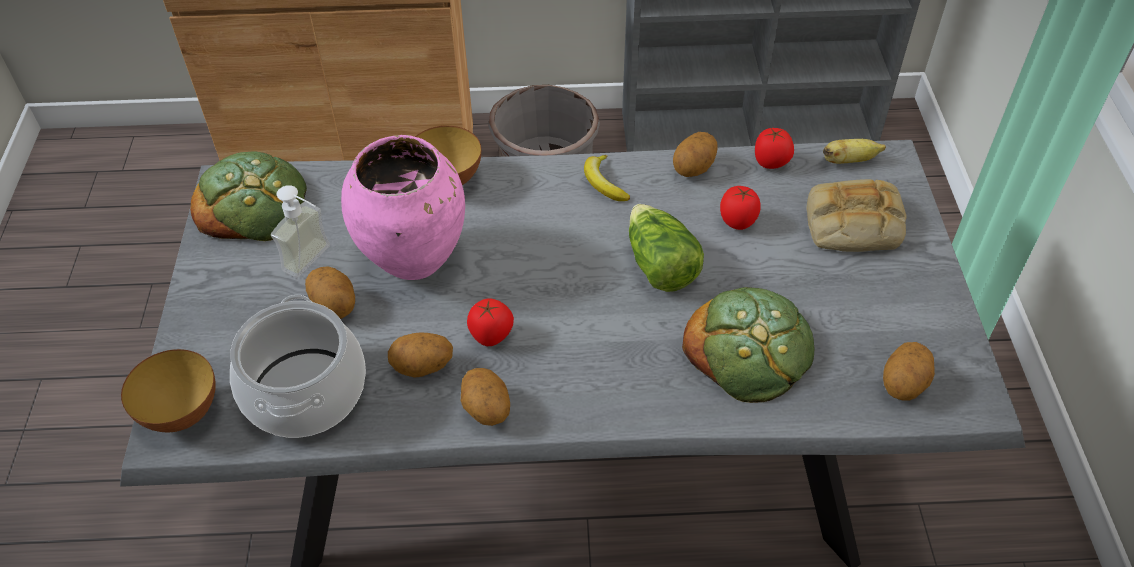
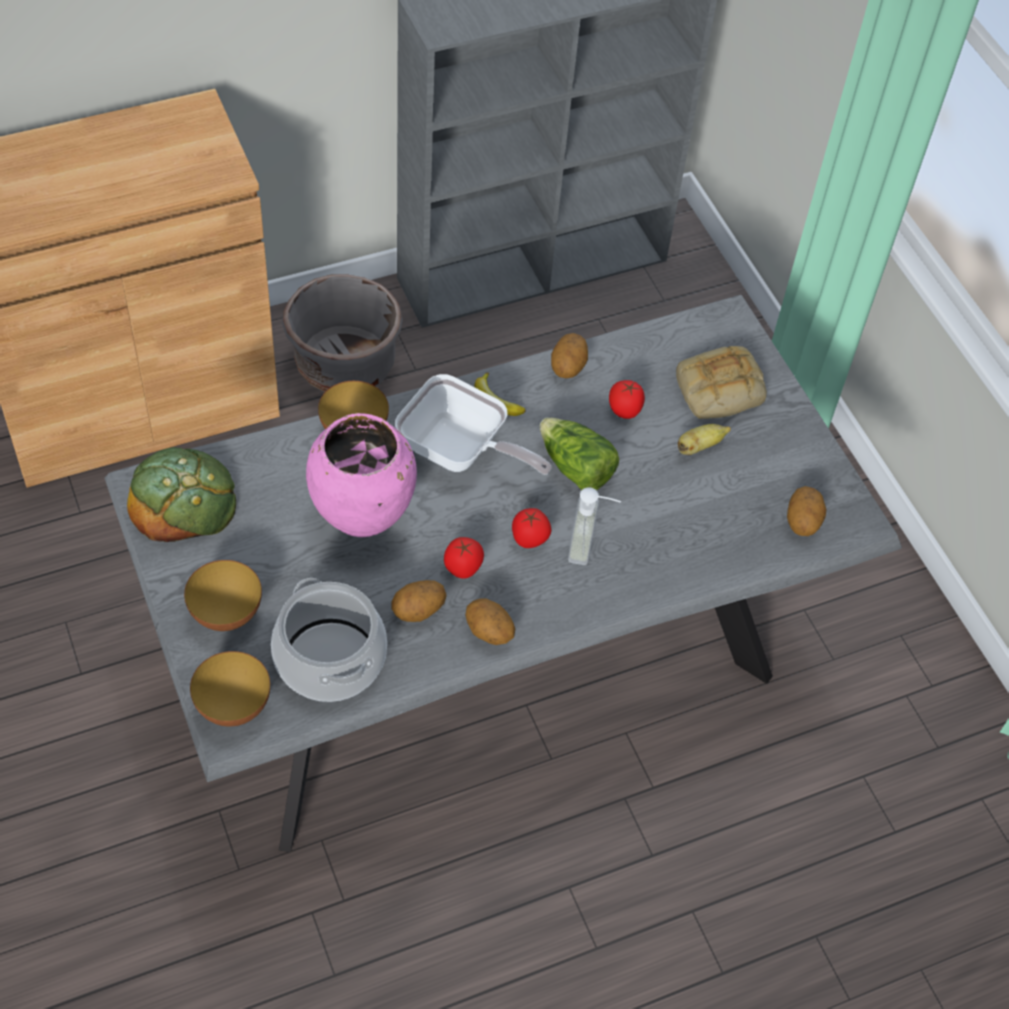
camera: 25 degrees left, 5 degrees up
(229, 319) = (226, 614): none -> bowl
(315, 262) = (274, 542): soap dispenser -> soap dispenser (591, 546)
(335, 306) = (314, 577): potato -> none
(543, 223) = (460, 452): none -> frying pan
(749, 348) = (675, 523): bread -> none
(771, 163) = (632, 346): tomato -> tomato (529, 539)
(849, 161) = (696, 328): banana -> banana (699, 446)

